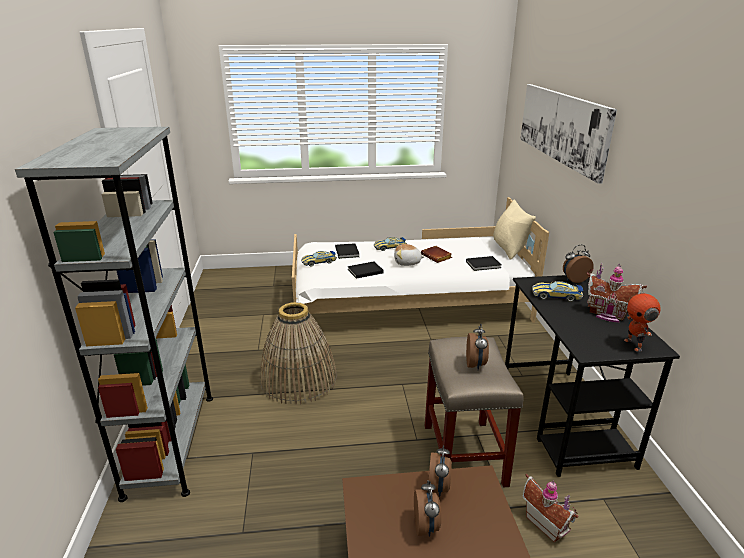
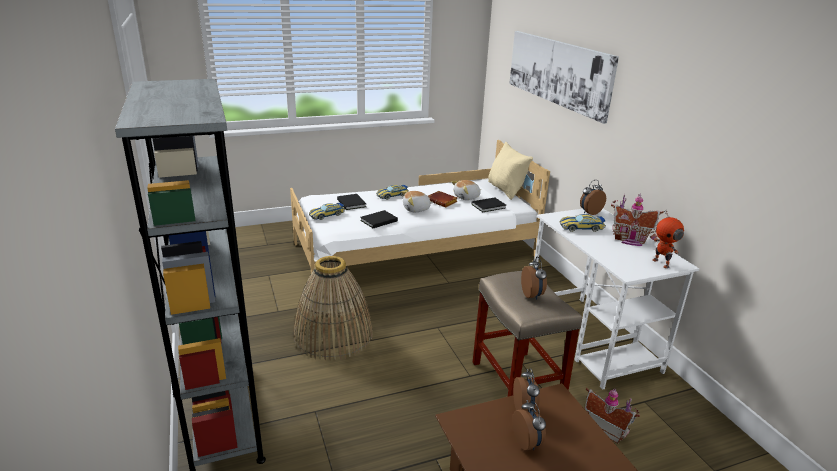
camera: 15 degrees left, 0 degrees up
(464, 254) = (467, 197): none -> plush toy
(564, 419) = (591, 340): black desk -> white desk

